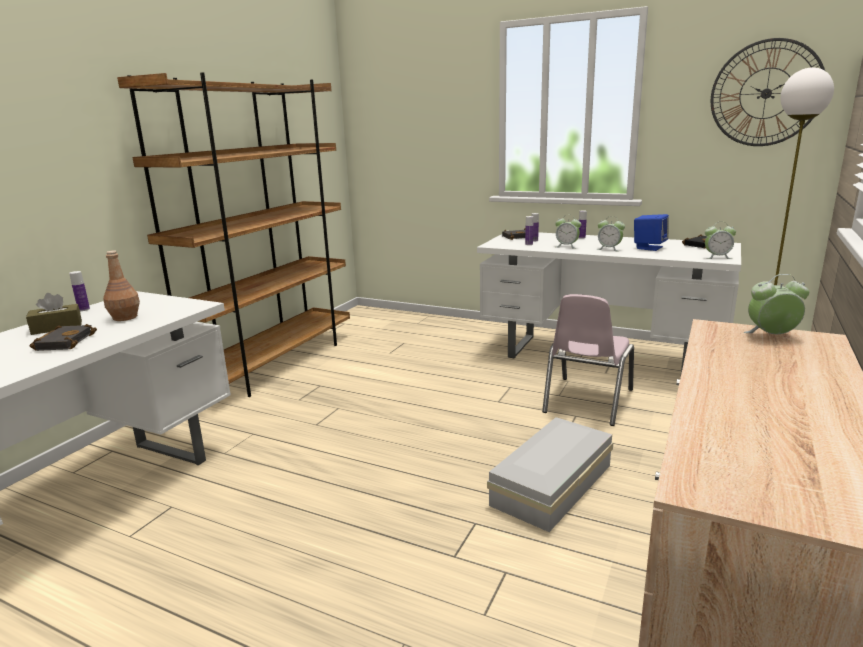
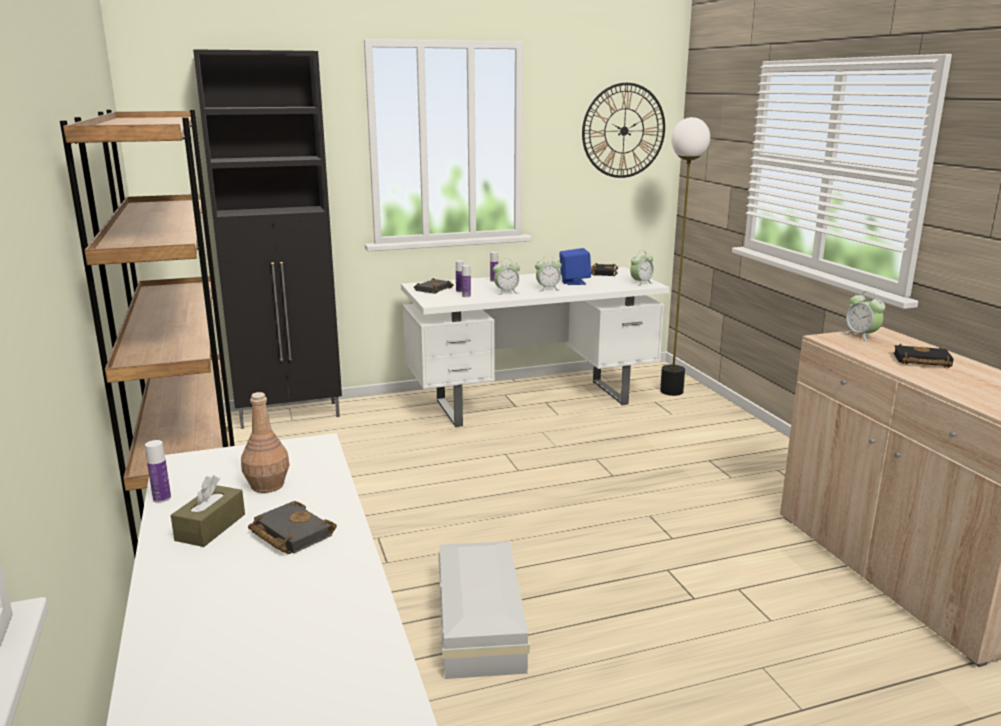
camera: 45 degrees left, 0 degrees up
(421, 320) = (291, 415): none -> black cabinet
(549, 485) = (666, 518): white storage box -> white storage box (478, 624)
(587, 401) = (584, 443): pink chair -> none
(770, 378) = (920, 361): none -> black book
(771, 336) = (861, 336): alarm clock -> alarm clock turned 75 degrees counterclockwise

